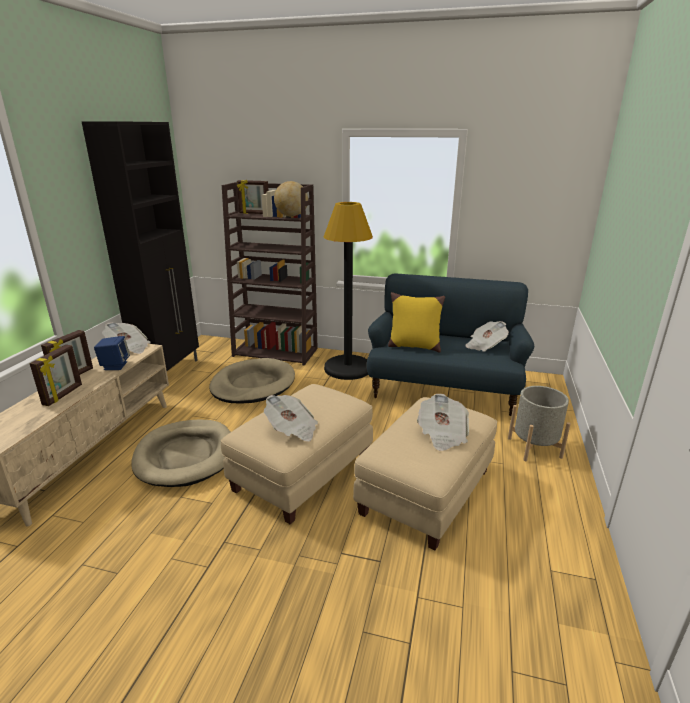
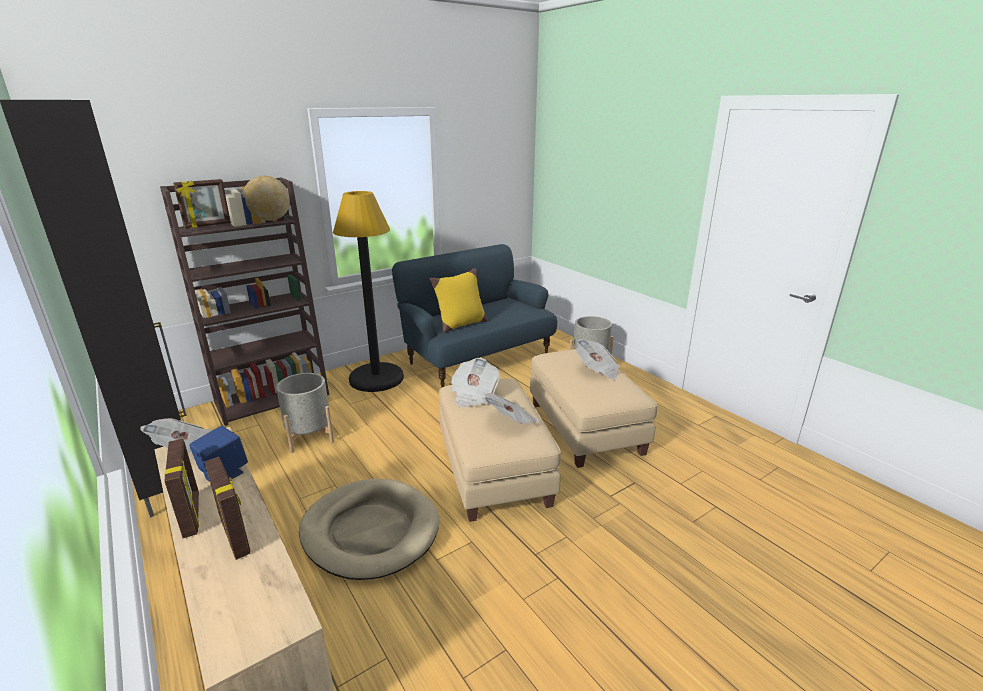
camera: 50 degrees left, 0 degrees up
(253, 385) = (310, 437): beige dog bed -> grey planter
(485, 346) = (504, 305): newspaper -> newspaper (473, 395)

